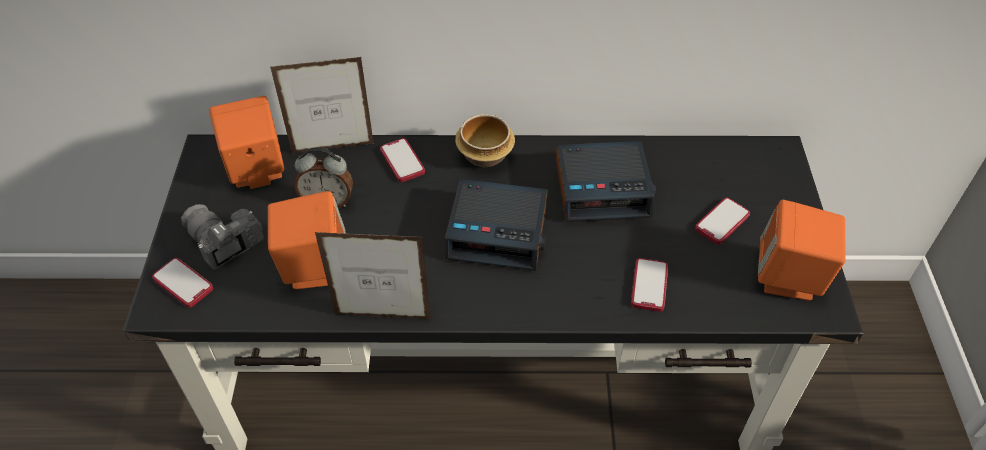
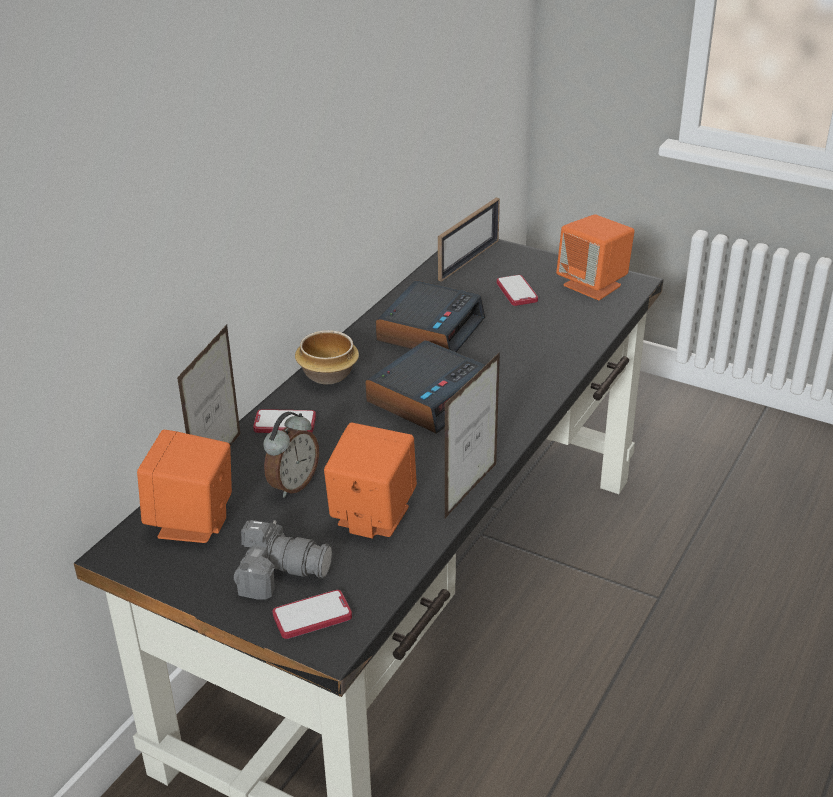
camera: 60 degrees left, 15 degrees down
(223, 243) = (280, 572): camera -> camera turned 150 degrees counterclockwise
(649, 286) = (552, 345): phone -> none
(747, 164) = (469, 260): none -> picture frame

